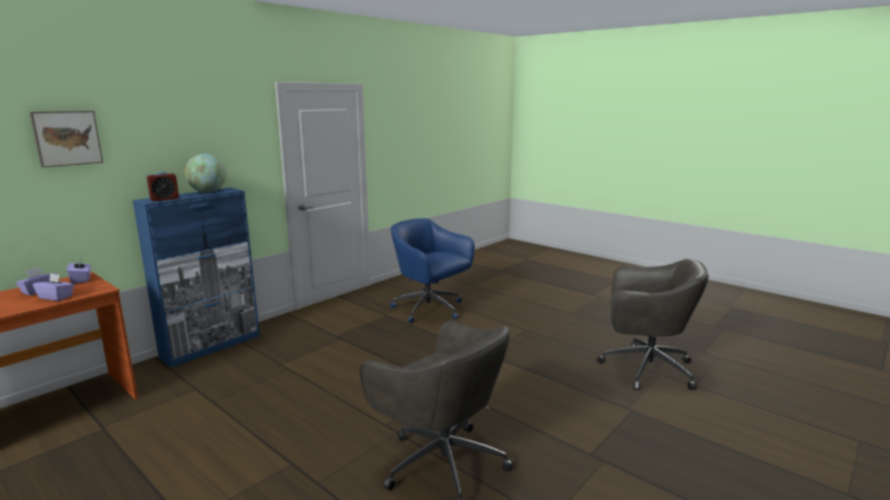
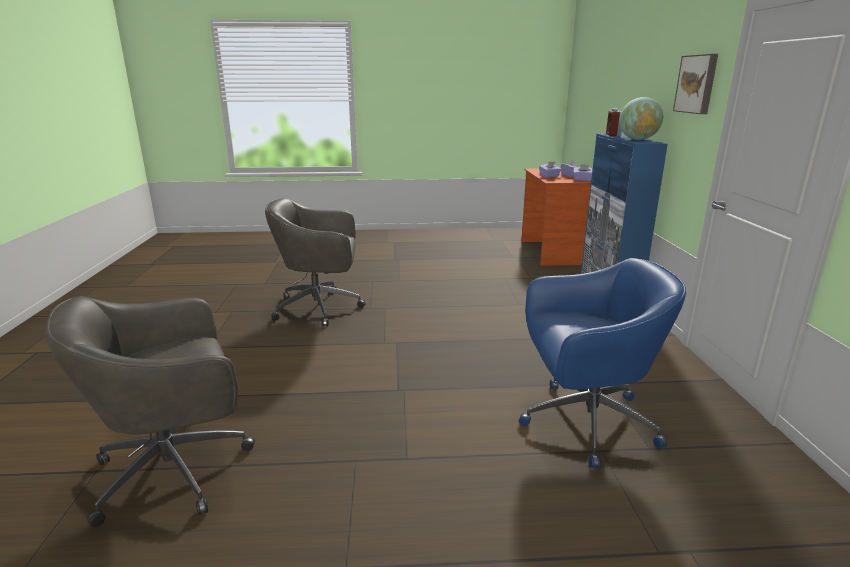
camera: 135 degrees right, 5 degrees up
(67, 138) = (621, 74): picture -> picture (697, 84)

